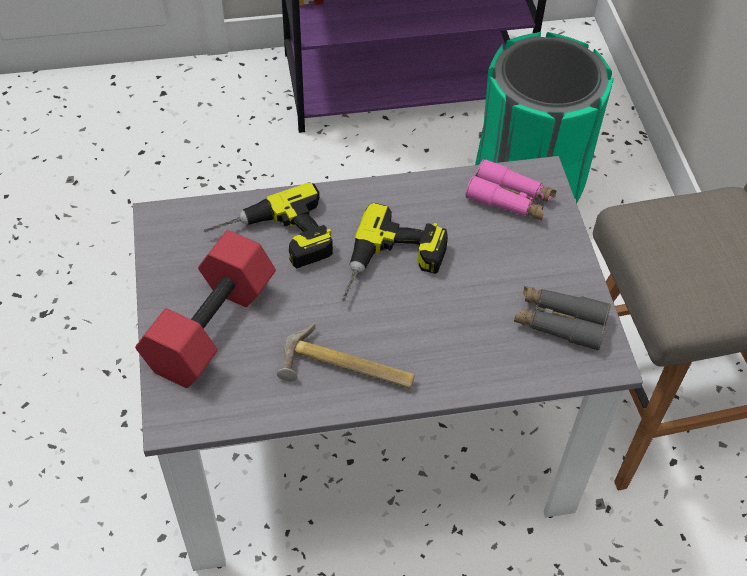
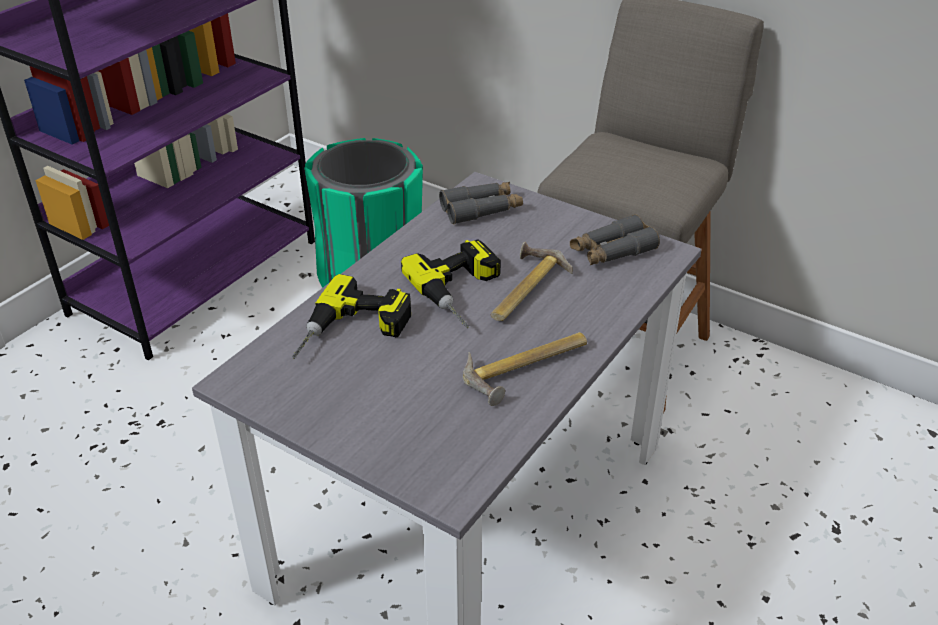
camera: 45 degrees left, 15 degrees down
(209, 324) = (384, 415): red dumbbell -> none
(438, 300) = (522, 289): none -> hammer
(510, 199) = (481, 209): pink binoculars -> grey binoculars

